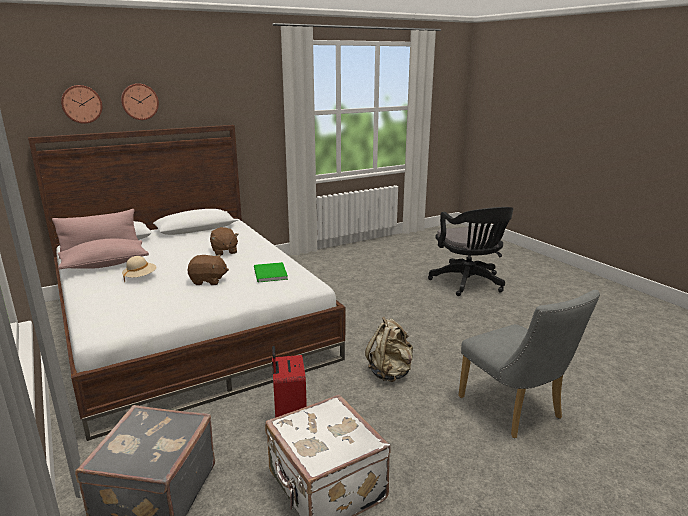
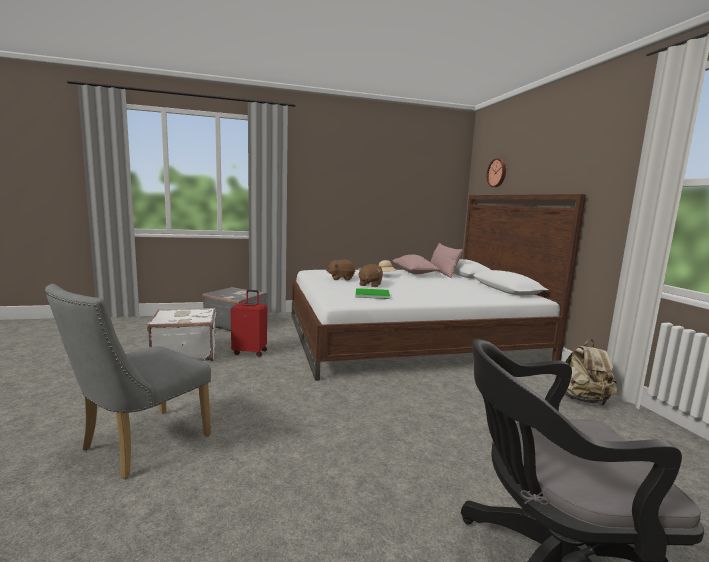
camera: 105 degrees right, 10 degrees down
(139, 101) = (525, 170): wall clock -> none
(224, 251) = (434, 290): brown plush toy -> brown plush toy (341, 279)
(390, 373) = (275, 396): beige backpack -> beige backpack (583, 400)
(515, 411) = (138, 446): grey chair -> grey chair turned 45 degrees counterclockwise

